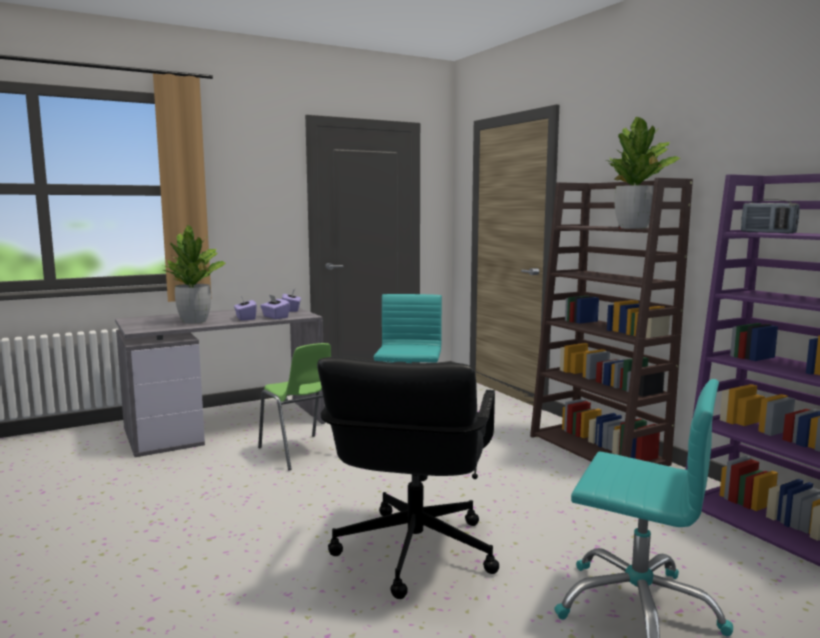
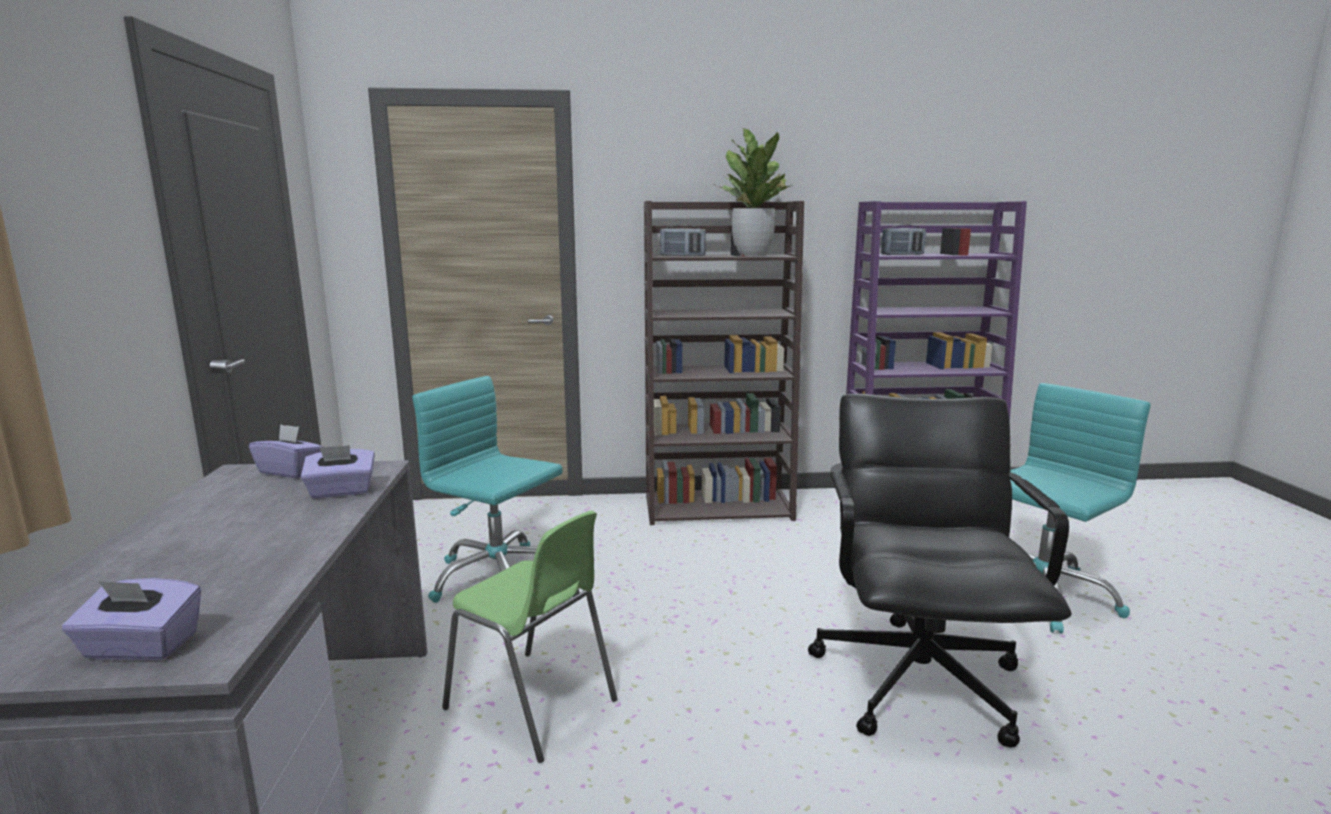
camera: 65 degrees left, 5 degrees up
(194, 321) = (224, 571): potted plant -> none
(245, 318) = (300, 517): purple tissue box -> purple tissue box (141, 647)
(301, 452) = (532, 705): green chair -> green chair turned 45 degrees clockwise
(413, 552) = (919, 680): black office chair -> black office chair turned 120 degrees counterclockwise
(585, 226) = (682, 256): none -> radio

